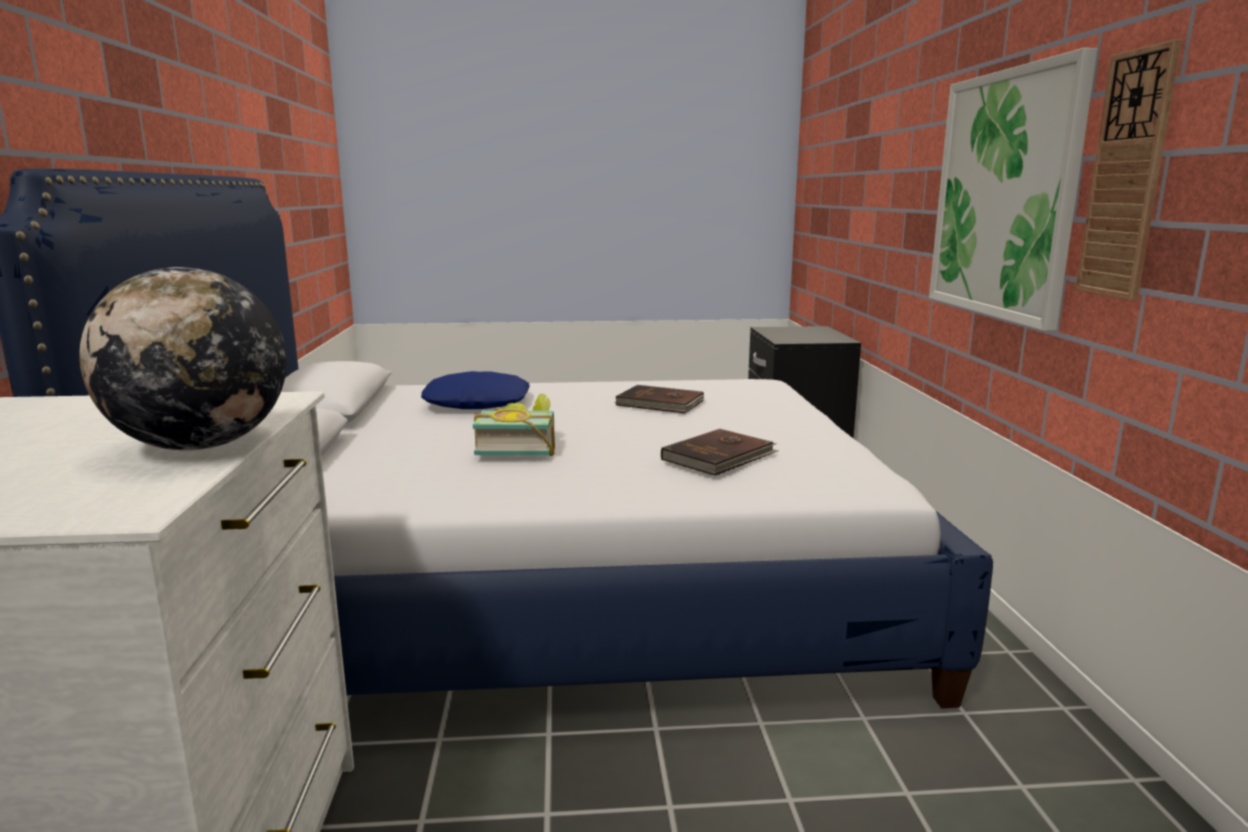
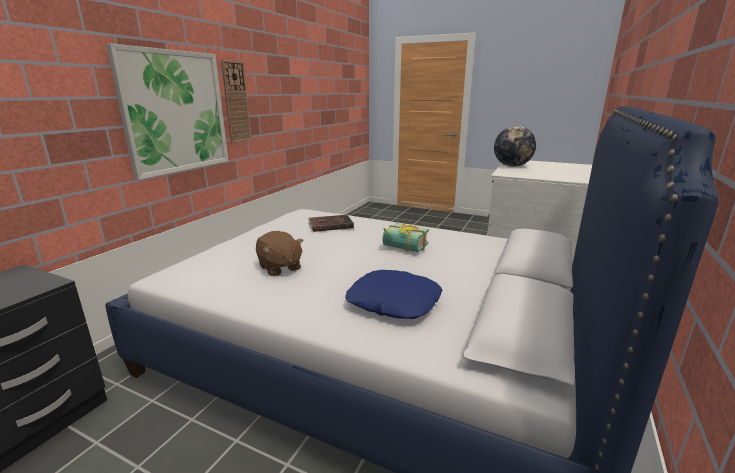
camera: 150 degrees left, 5 degrees up
(660, 403) = (279, 268): brown book -> brown plush toy

